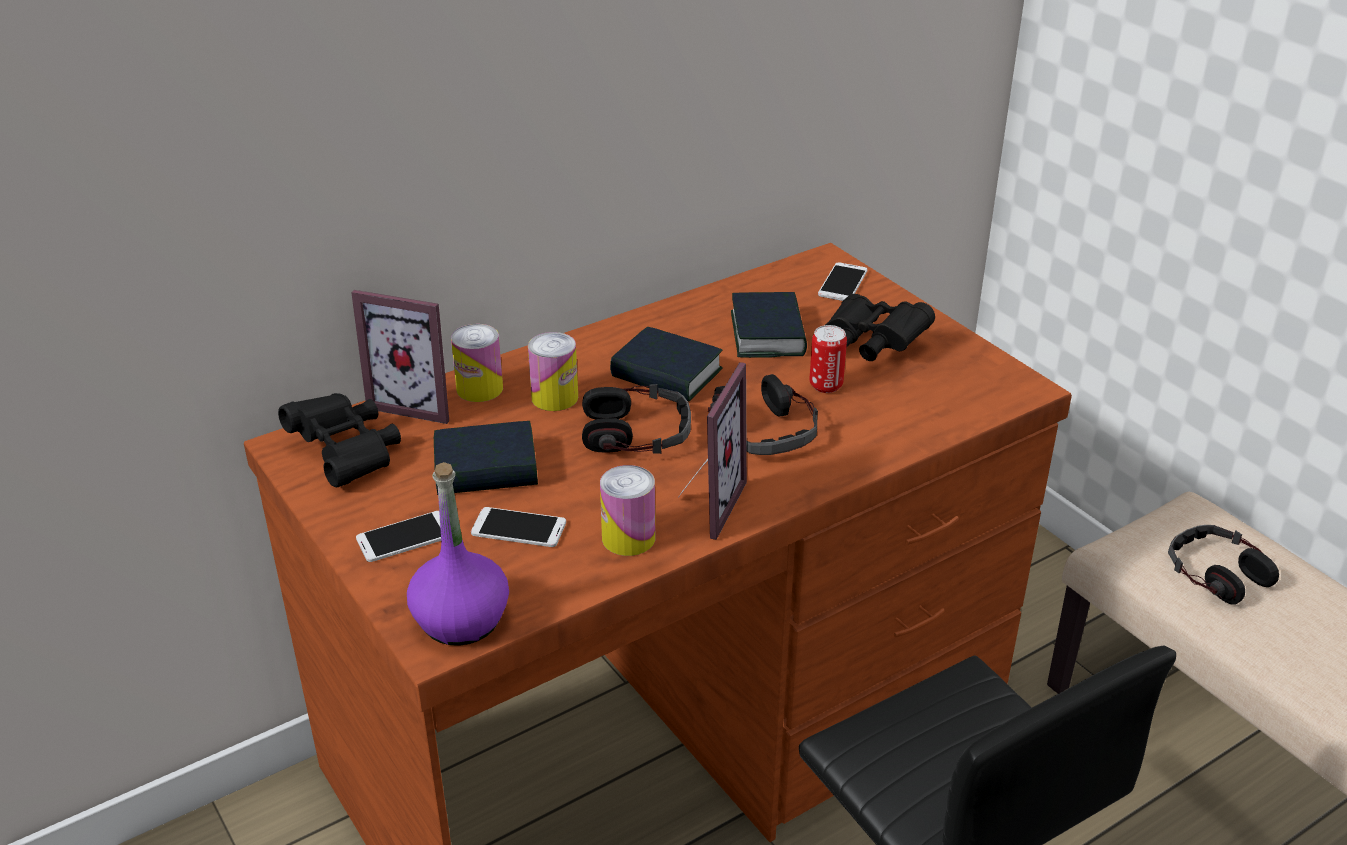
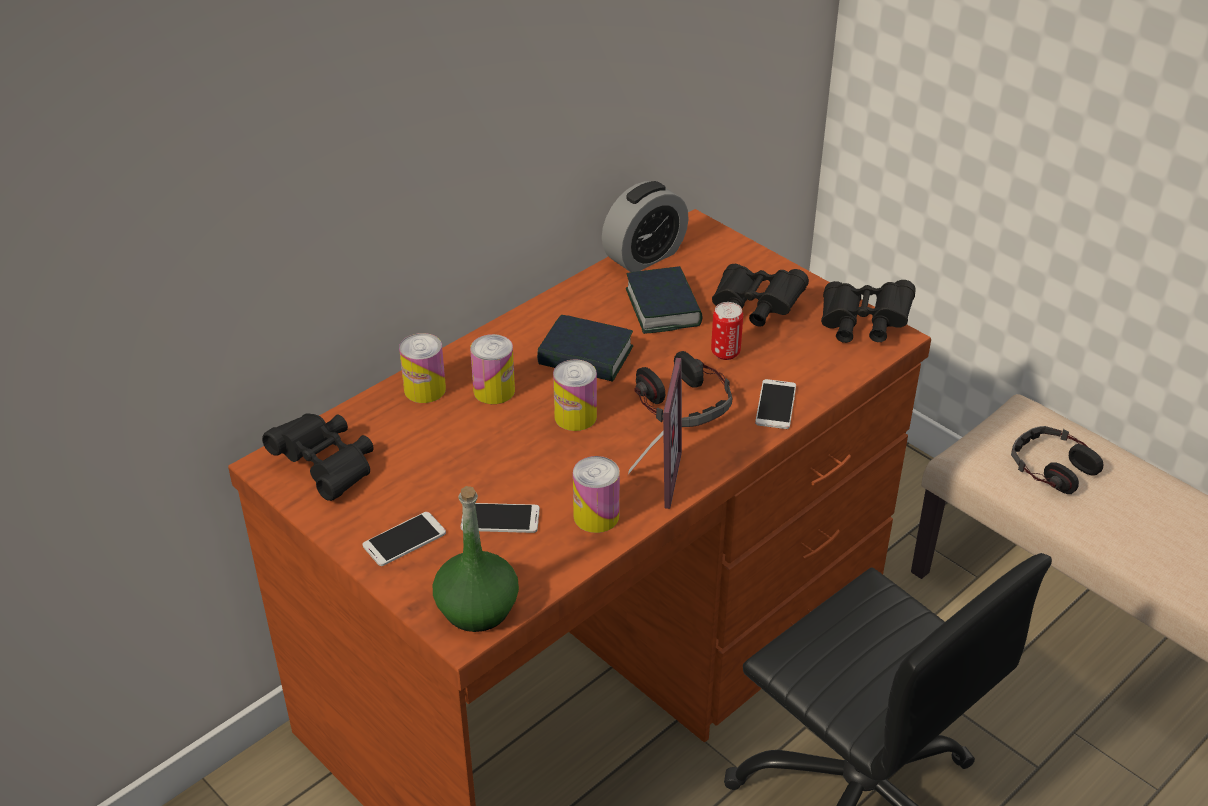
camera: 10 degrees left, 5 degrees up
(417, 402) = (373, 409): picture frame -> none
(461, 620) = (477, 608): purple bottle -> green bottle
(486, 469) = (455, 466): book -> none
(636, 432) = (575, 416): headphones -> can
(761, 283) = (644, 256): none -> alarm clock
(842, 283) = (715, 249): phone -> phone (775, 405)
(993, 373) = (863, 325): none -> black binoculars

